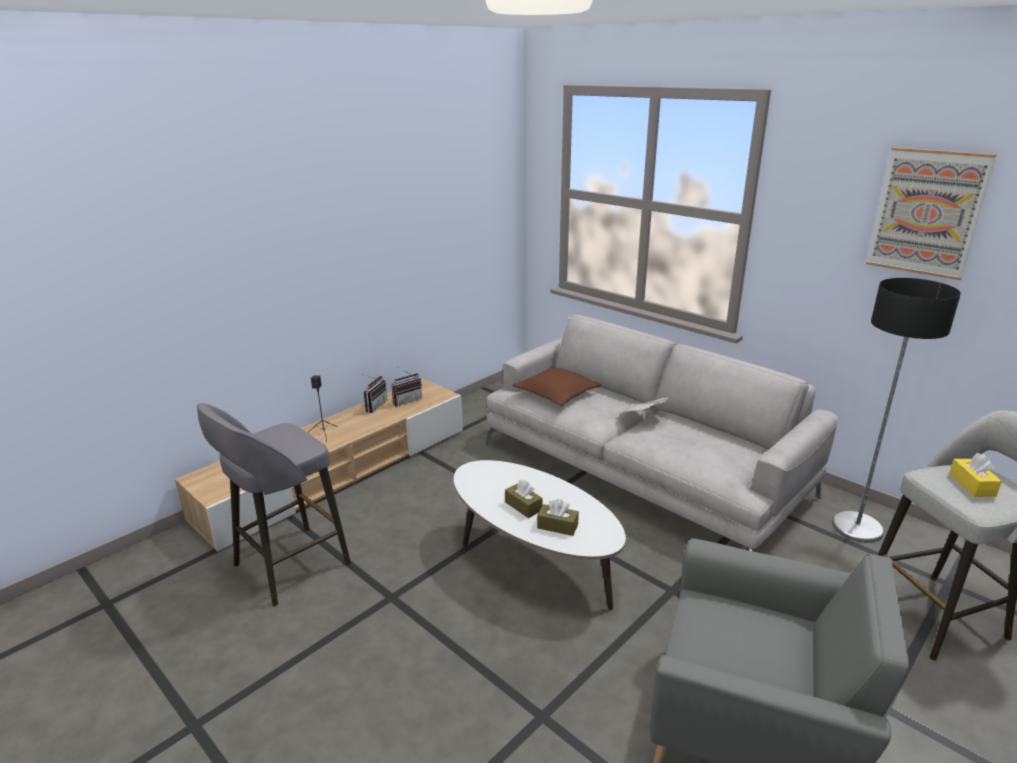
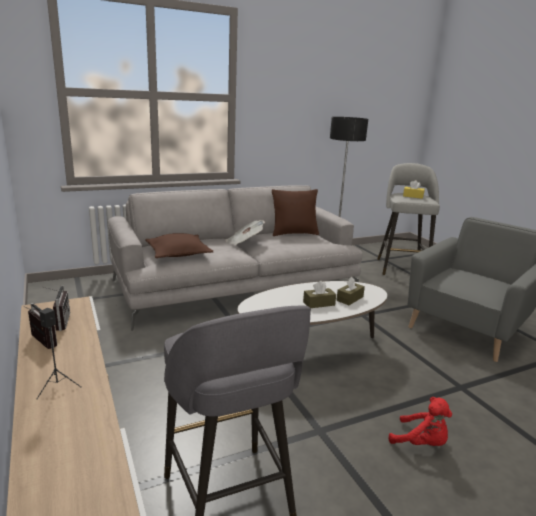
camera: 70 degrees left, 5 degrees down
(402, 678) = (421, 443): none -> red plush toy
(726, 440) = (294, 233): none -> brown pillow
(927, 212) = (323, 83): picture -> none

